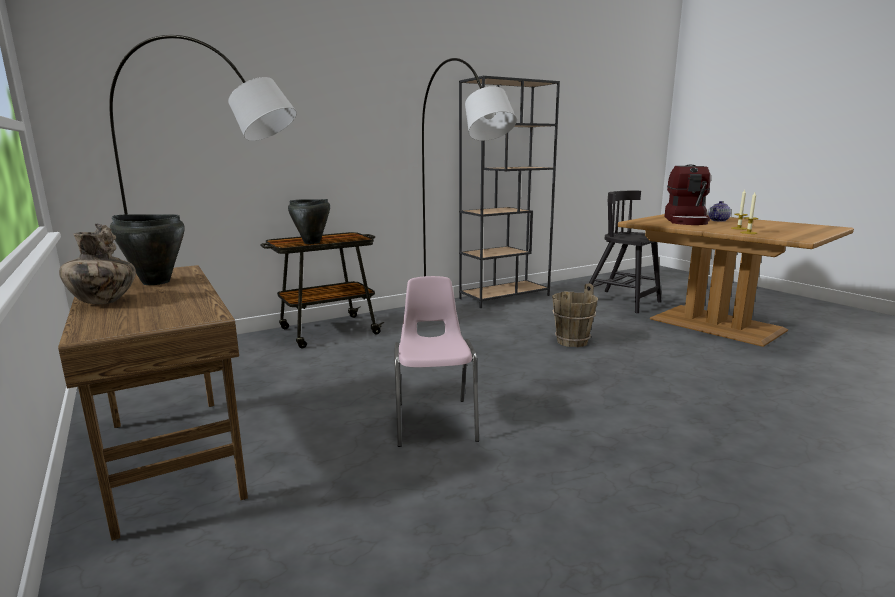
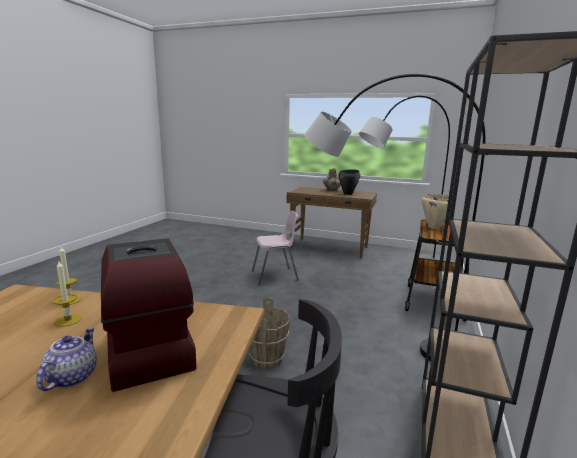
camera: 140 degrees right, 0 degrees up
(312, 242) = (433, 227): black cooking pot -> beige cooking pot
(435, 421) = (275, 276): pink chair -> pink chair turned 60 degrees counterclockwise

